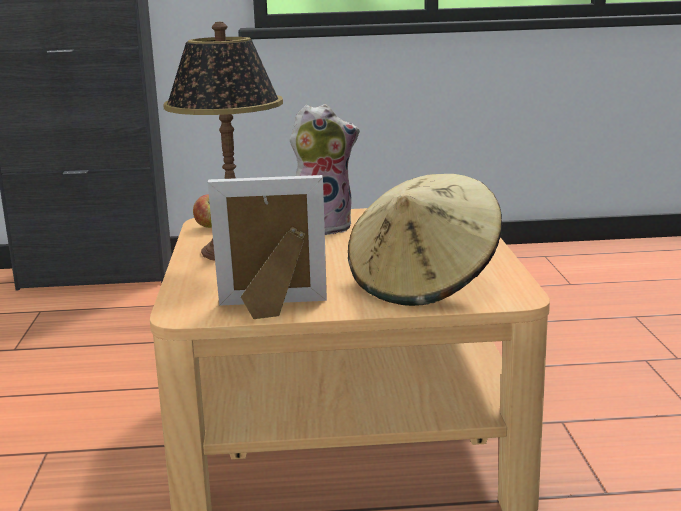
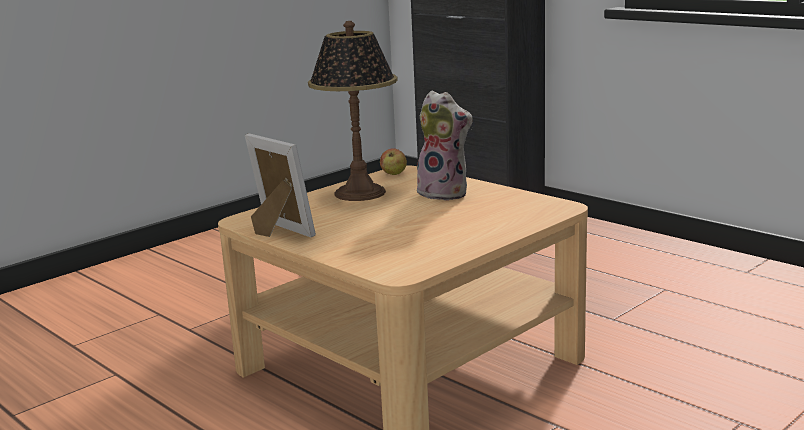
camera: 50 degrees right, 0 degrees up
(424, 284) = (381, 247): beige hat -> none

